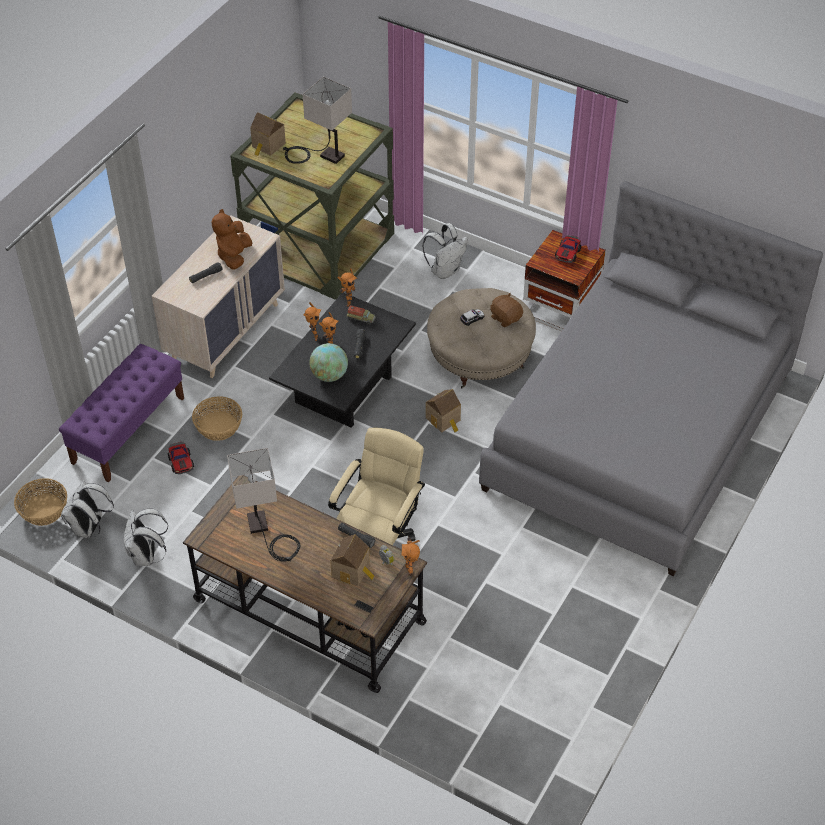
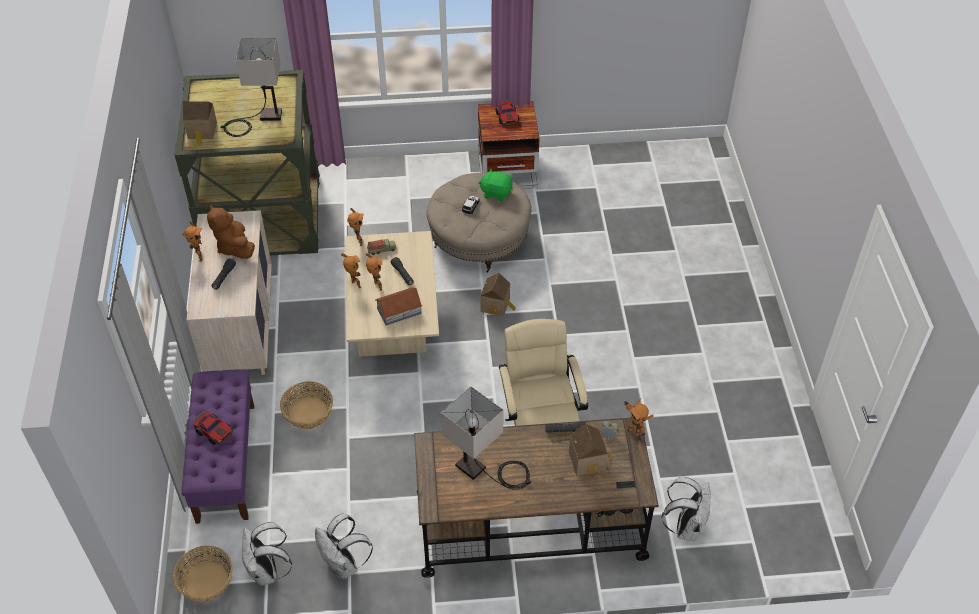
camera: 35 degrees left, 0 degrees up
(181, 462) = (301, 463): toy car -> toy car (214, 431)
(200, 251) = (198, 257): none -> toy robot
(329, 375) = (398, 311): globe -> toy house
(345, 391) = (394, 324): black coffee table -> beige coffee table
(445, 270) = (389, 185): white backpack -> white backpack (686, 526)
(506, 318) = (496, 192): brown plush toy -> green plush toy
(639, 431) = (651, 235): grey bed -> none

